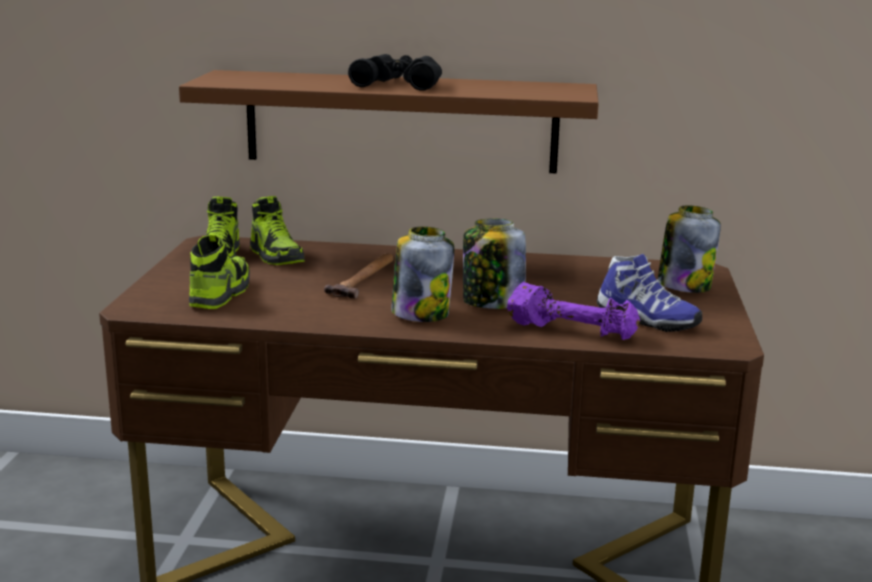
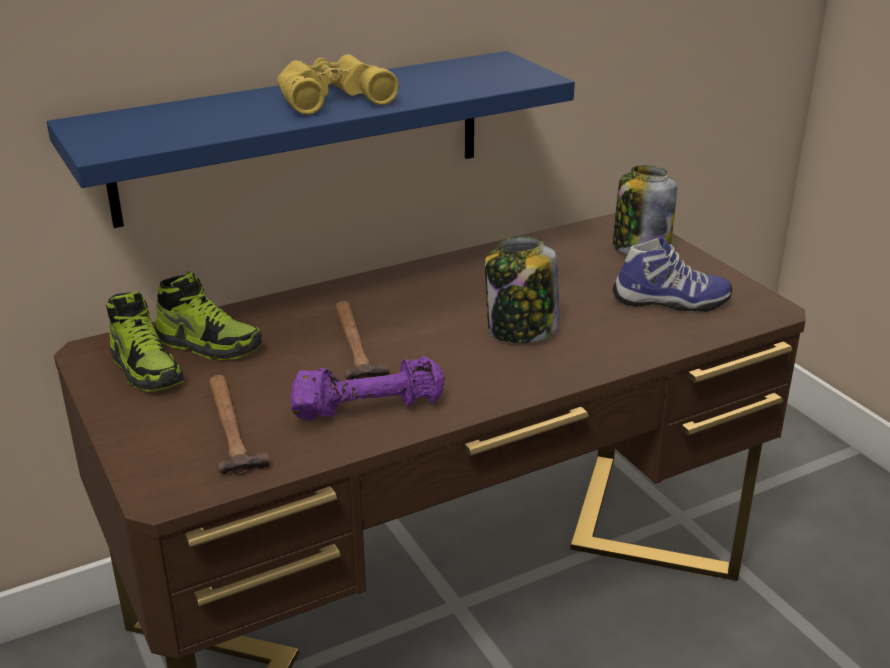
camera: 35 degrees left, 10 degrees up
(220, 294) = (231, 427): shoe -> hammer
(400, 83) = (330, 96): black binoculars -> yellow binoculars
(401, 121) = (302, 137): brown shelf -> blue shelf
(420, 313) = (479, 371): jar -> none
(572, 331) = (637, 340): purple dumbbell -> purple dumbbell (368, 407)

